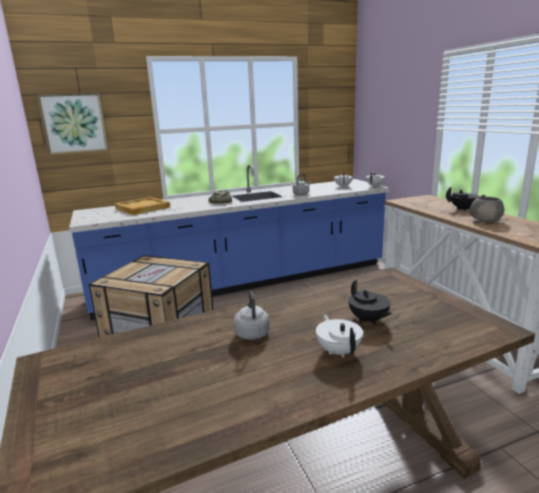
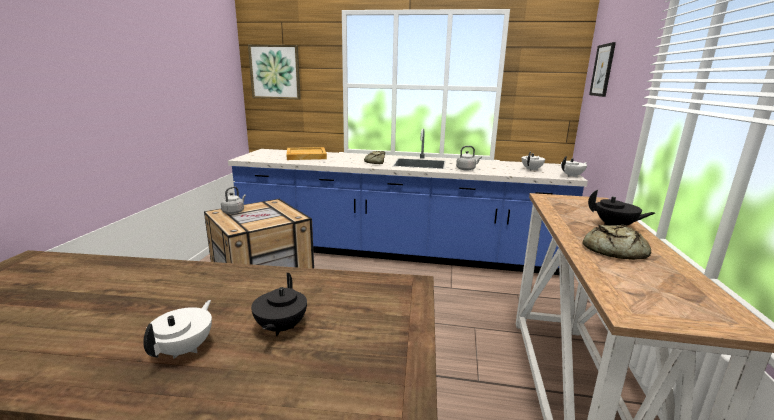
camera: 30 degrees right, 0 degrees up
(252, 333) = (169, 294): grey kettle -> grey kettle (234, 212)
(377, 104) = (602, 70): none -> picture
(485, 220) = (612, 250): grey bowl -> bread

